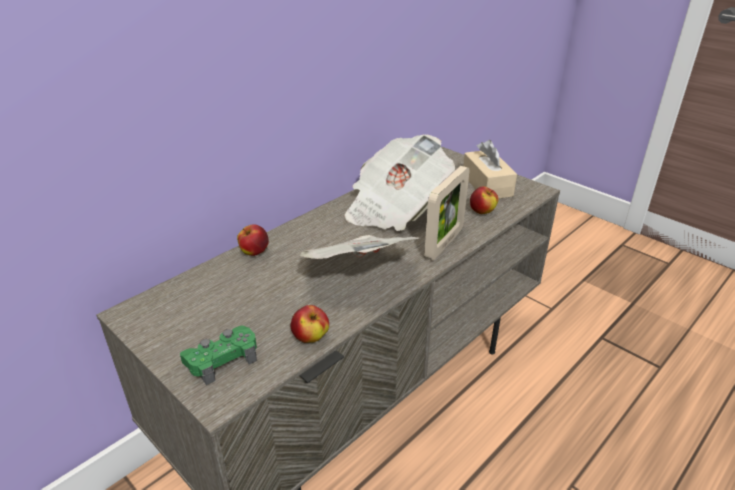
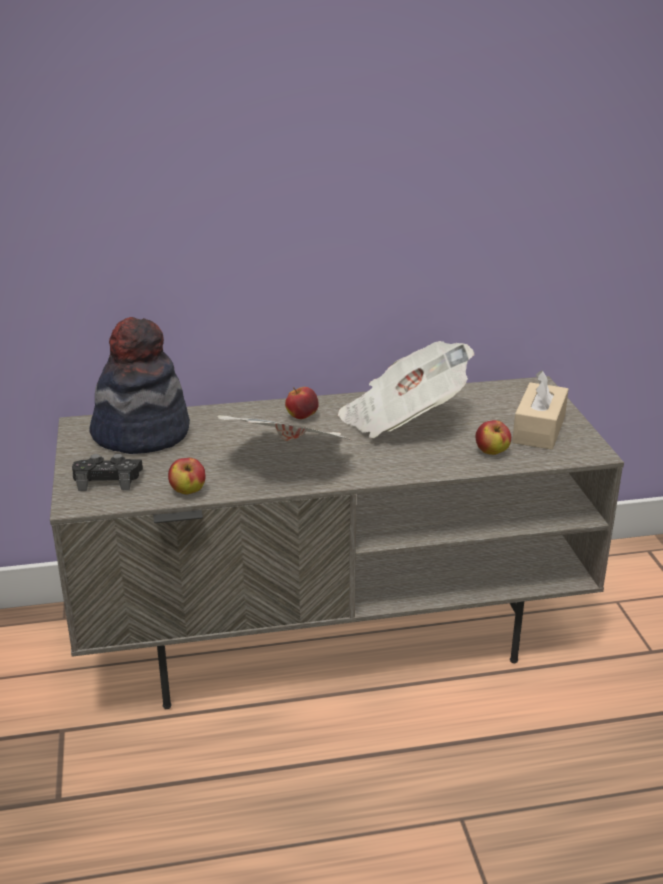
camera: 35 degrees right, 5 degrees down
(202, 299) = (141, 433): none -> hat
(222, 359) = (108, 479): green game controller -> black game controller
(254, 252) = (223, 413): apple -> apple (302, 417)
(444, 244) = (405, 466): picture frame -> none

